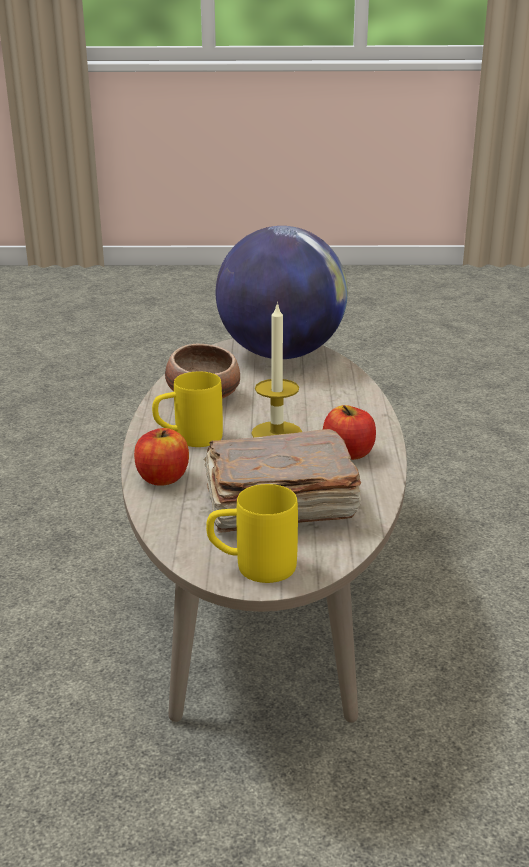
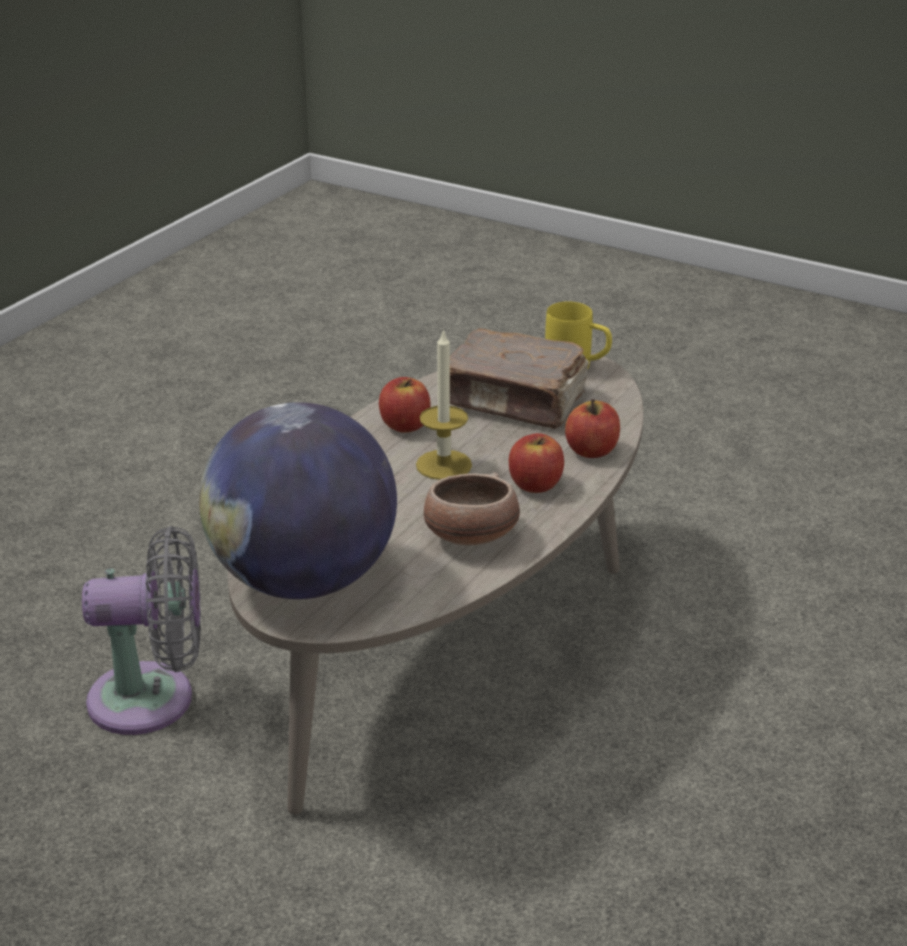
camera: 150 degrees left, 5 degrees up
(188, 439) = (535, 484): yellow mug -> apple
(420, 497) = (153, 699): none -> grey fan

